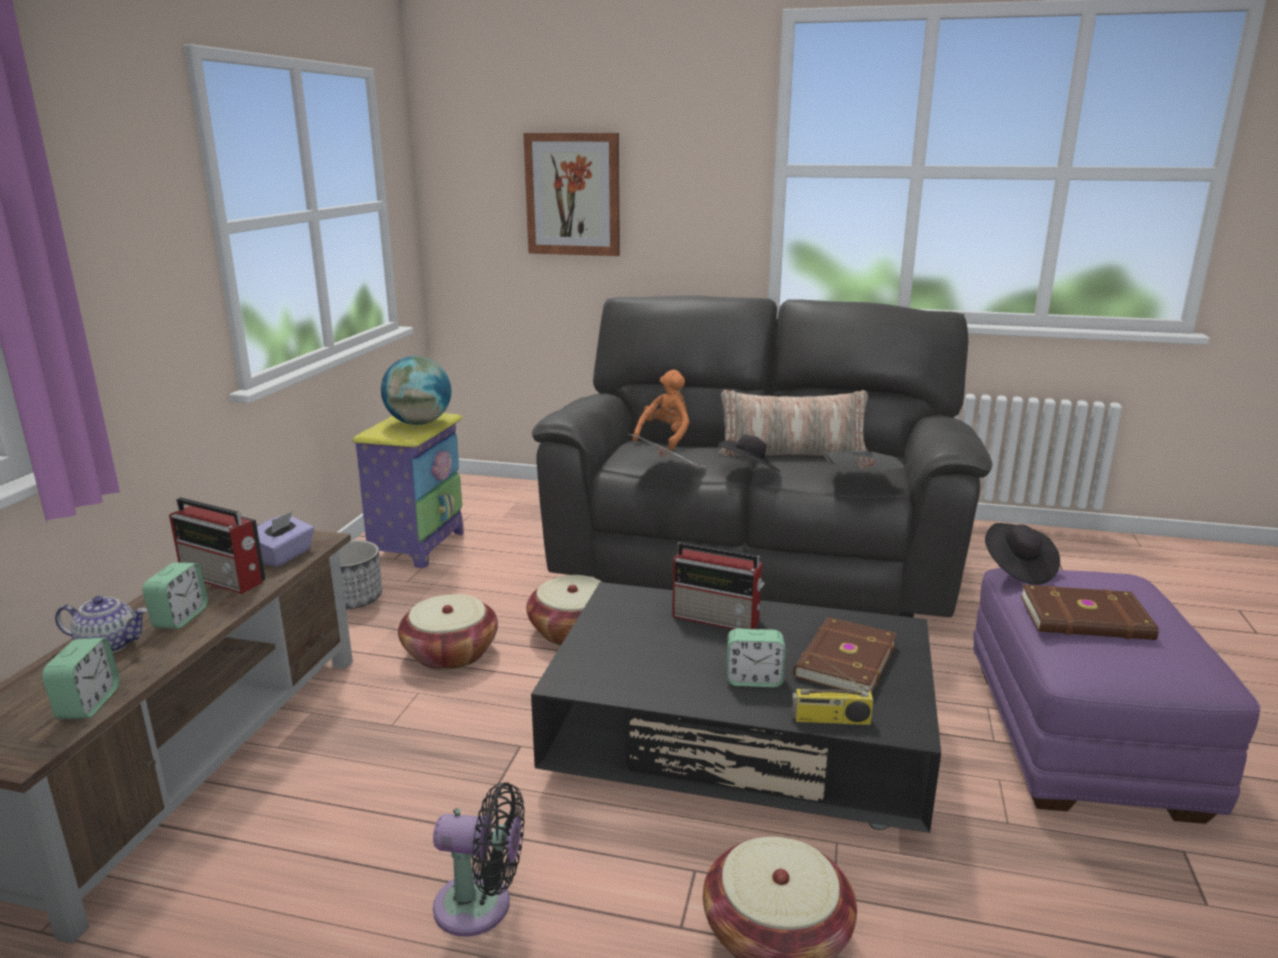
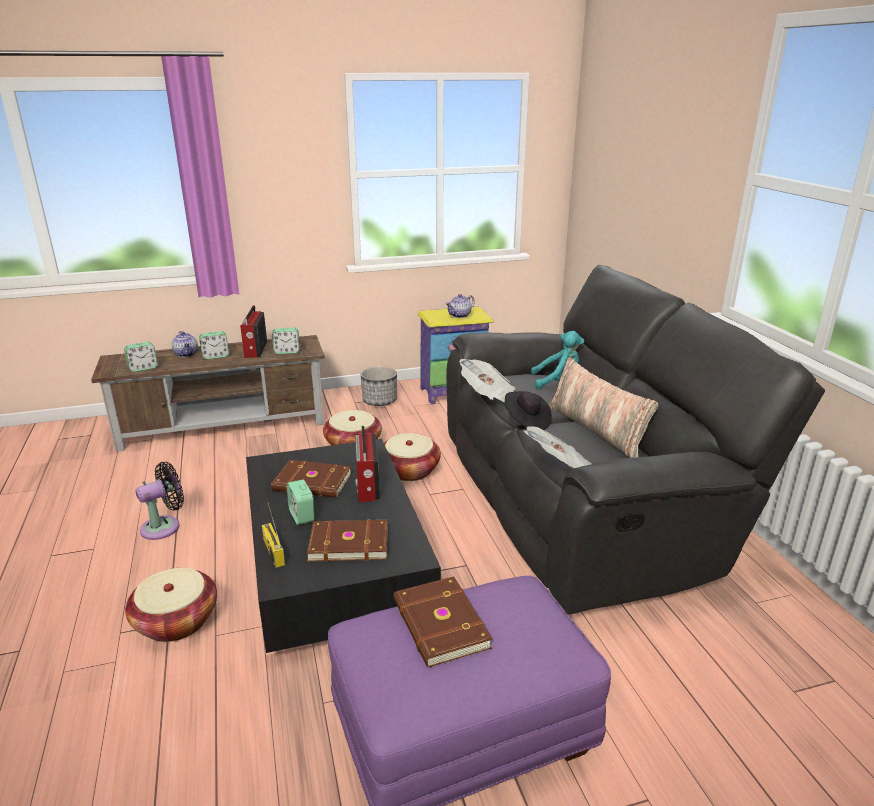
camera: 60 degrees right, 5 degrees up
(284, 556) = (287, 351): purple tissue box -> alarm clock
(419, 423) = (460, 315): globe -> teapot
(481, 906) = (164, 526): black fan -> black fan turned 105 degrees counterclockwise
(573, 194) = (634, 176): picture -> none
(665, 438) = (558, 382): orange plush toy -> turquoise plush toy
(672, 654) = (312, 483): none -> brown book
(1017, 569) = (514, 580): black hat -> none

